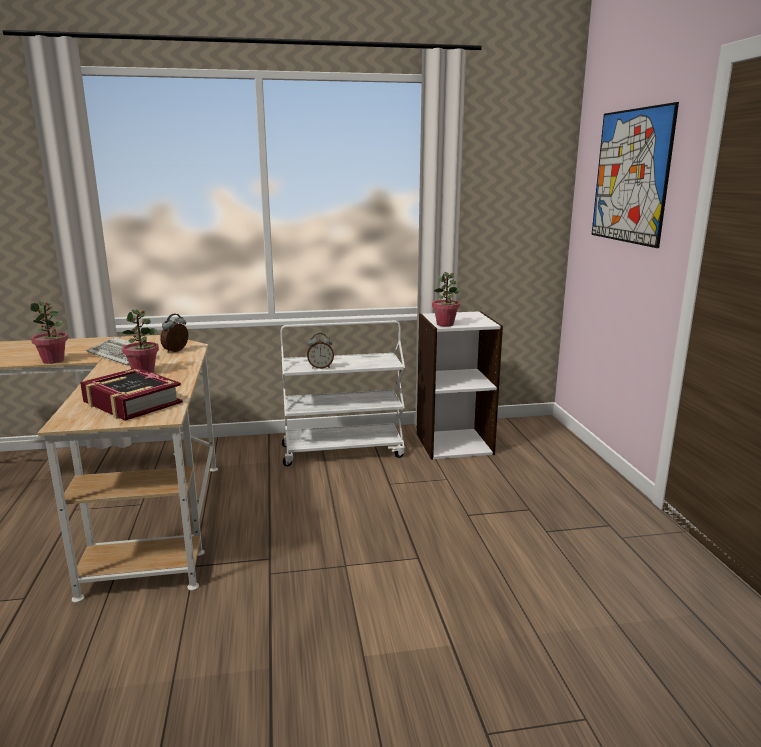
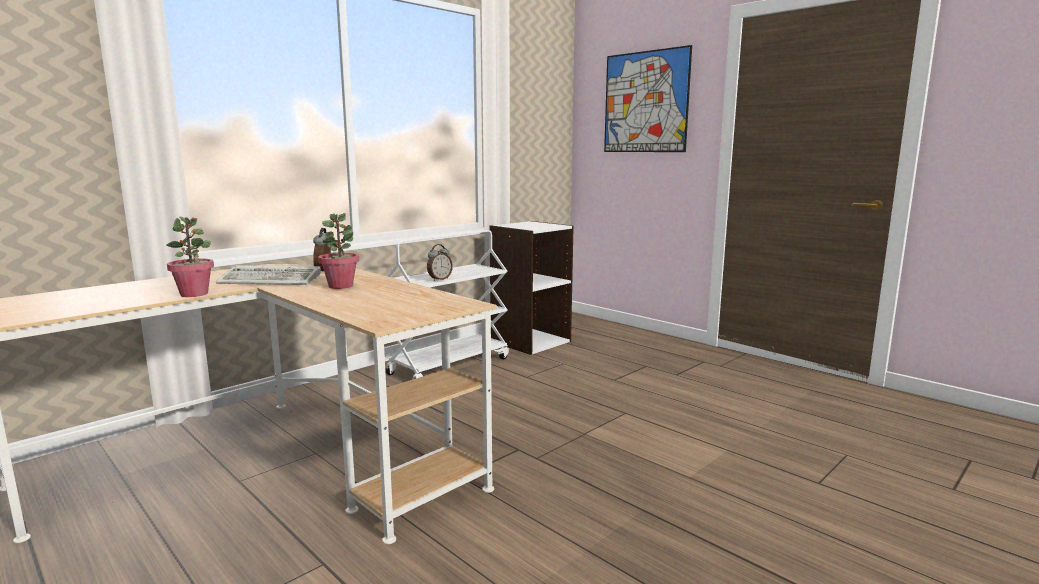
camera: 35 degrees left, 5 degrees down
(131, 403) = (404, 302): book -> none
(445, 324) = (532, 228): potted plant -> none

